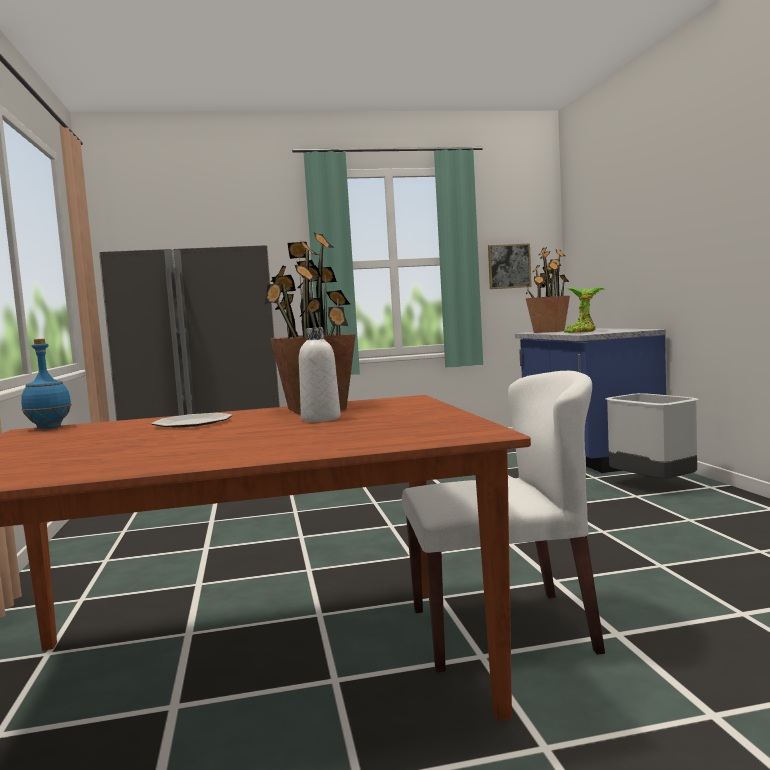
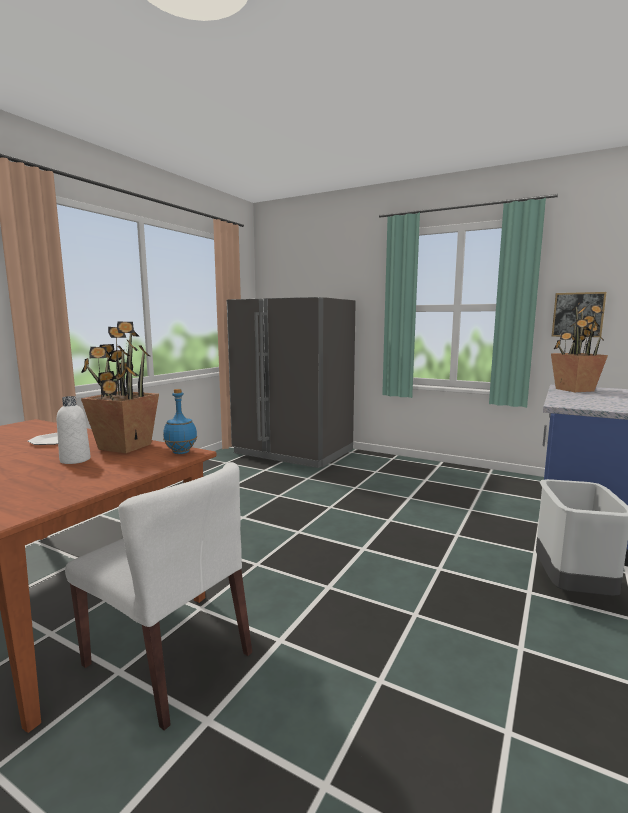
camera: 40 degrees right, 5 degrees up
(48, 427) = (39, 422): blue bottle -> blue bottle (181, 452)
(582, 332) = (582, 399): potted plant -> none

